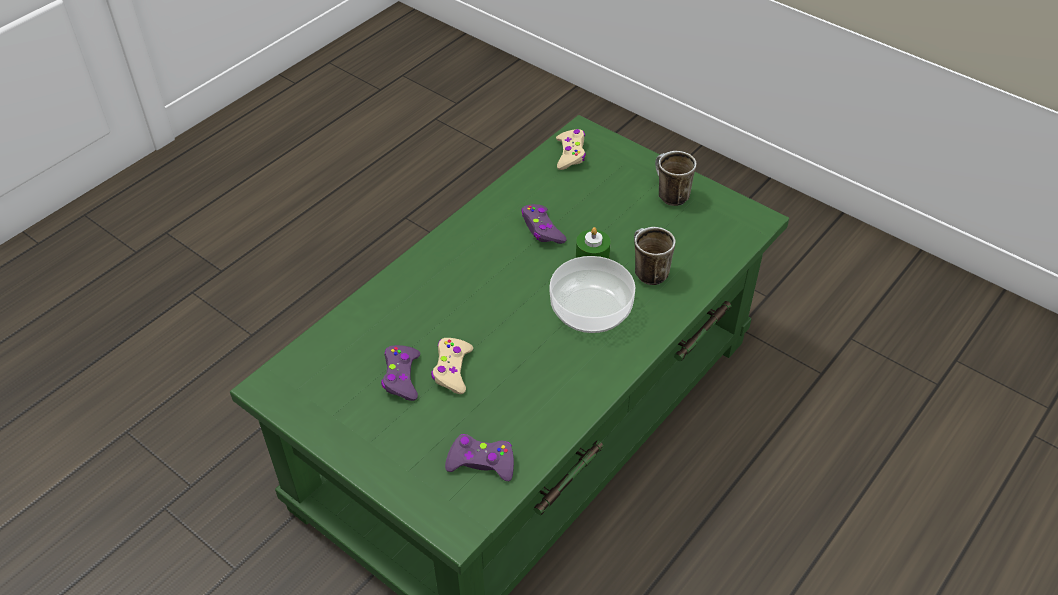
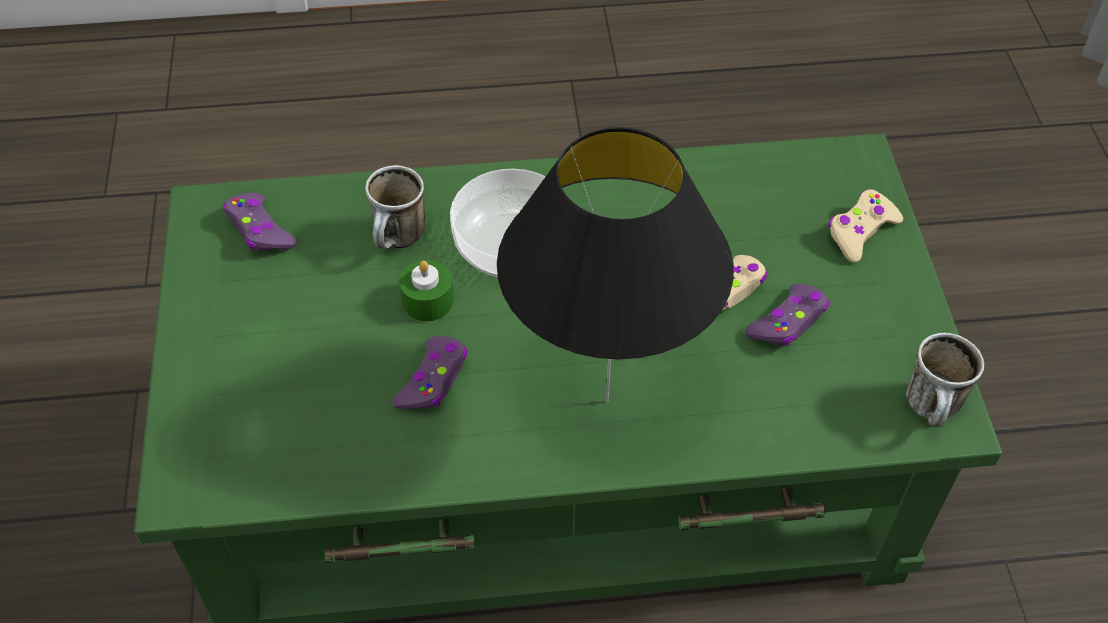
camera: 135 degrees left, 5 degrees up
(454, 276) = (607, 400): none -> black table lamp
(481, 462) = (786, 189): purple game controller -> purple game controller (260, 230)
(570, 154) = (246, 466): beige game controller -> beige game controller (860, 232)
(668, 194) = (235, 308): mug -> mug (933, 412)

